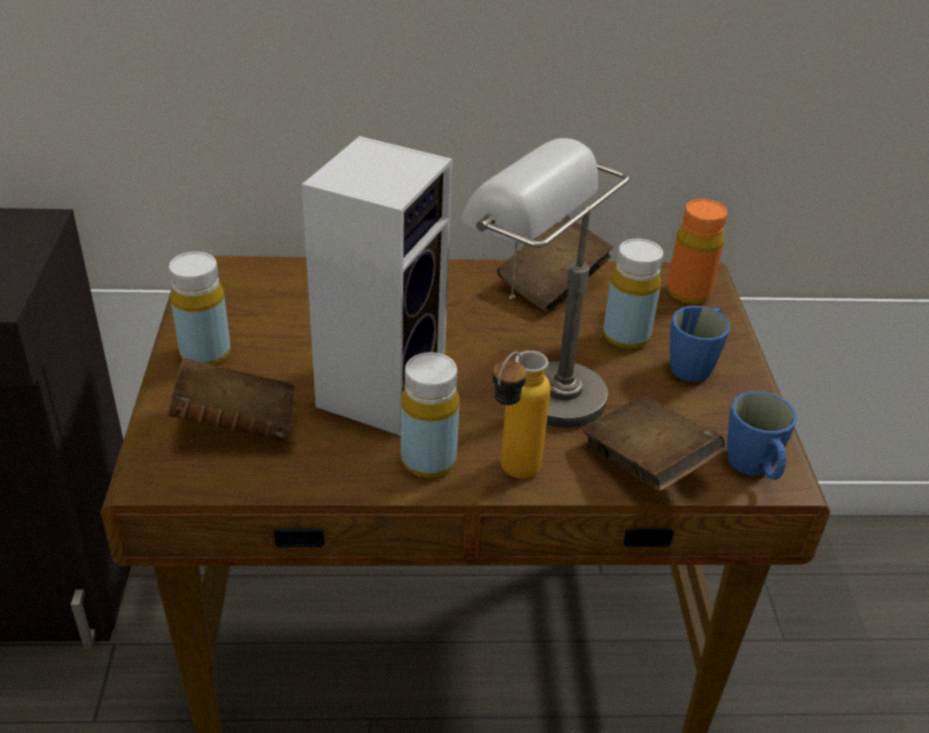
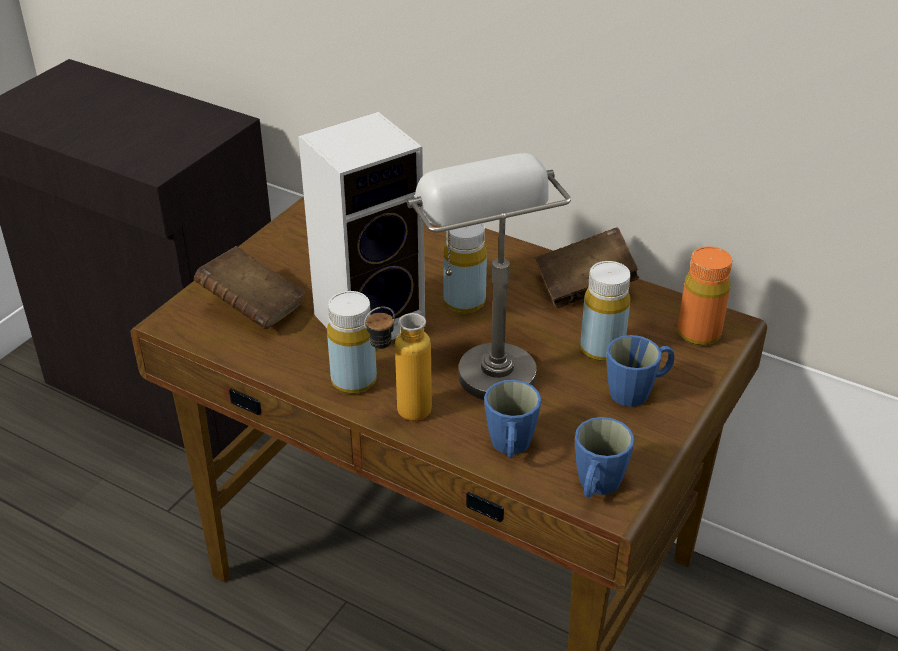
camera: 35 degrees right, 0 degrees up
(205, 353) = (277, 252): yellow bottle -> yellow bottle (464, 302)
(646, 464) = (510, 448): brown book -> blue mug

